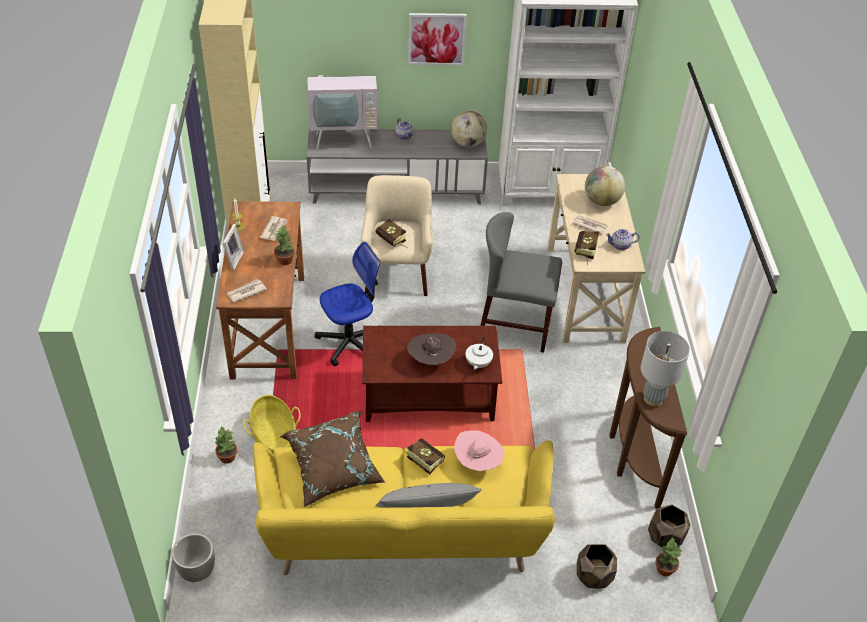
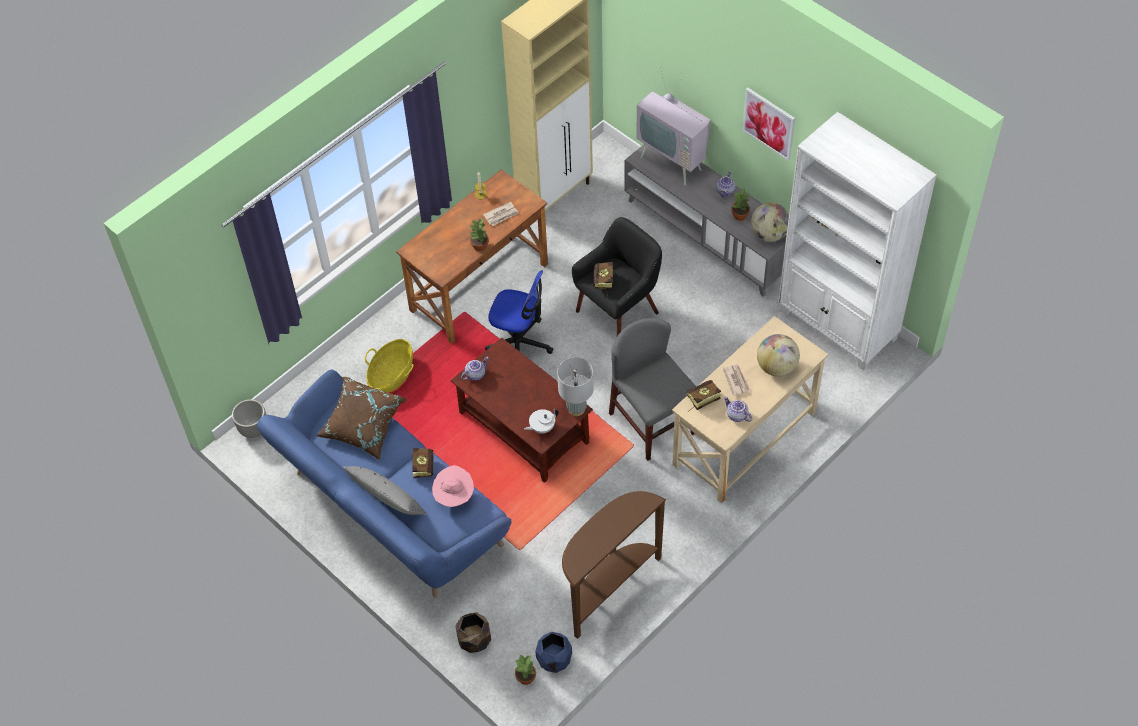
camera: 50 degrees right, 10 degrees up
(227, 457) = (348, 368): potted plant -> potted plant (739, 216)
(232, 259) = (446, 220): picture frame -> none
(246, 292) = (426, 253): newspaper -> none
(377, 364) = (475, 374): none -> teapot
(397, 274) = (618, 312): beige armchair -> black armchair
(403, 537) = (391, 511): yellow sofa -> blue sofa
(431, 360) = (514, 399): brown hat -> none
(653, 399) = (583, 544): grey table lamp -> grey table lamp (576, 409)
(665, 538) = (553, 659): brown planter -> blue planter

